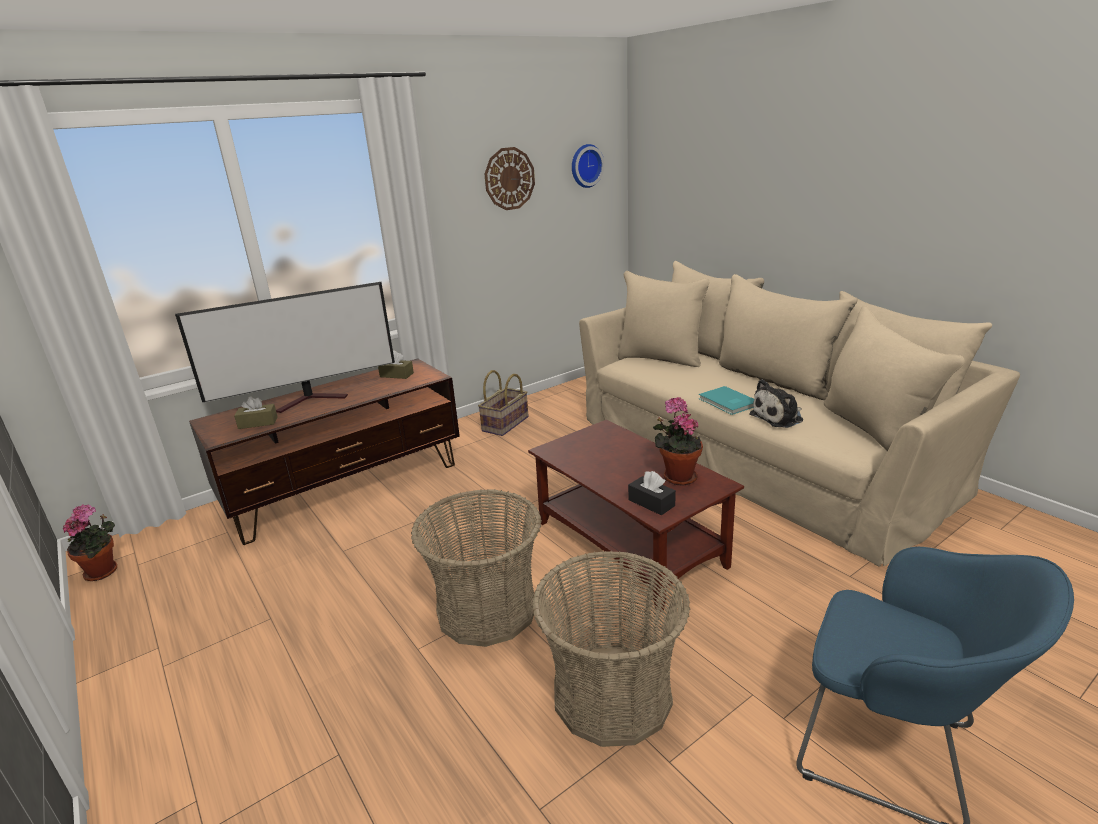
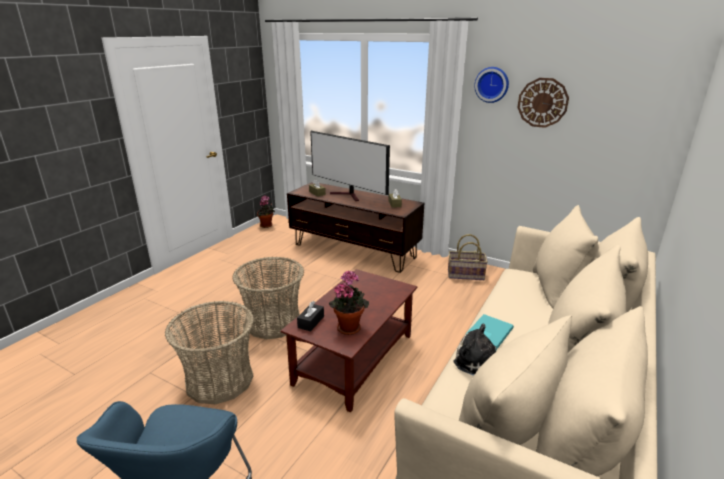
camera: 65 degrees right, 0 degrees up
(585, 166) = (633, 106): wall clock -> wall clock (492, 84)

